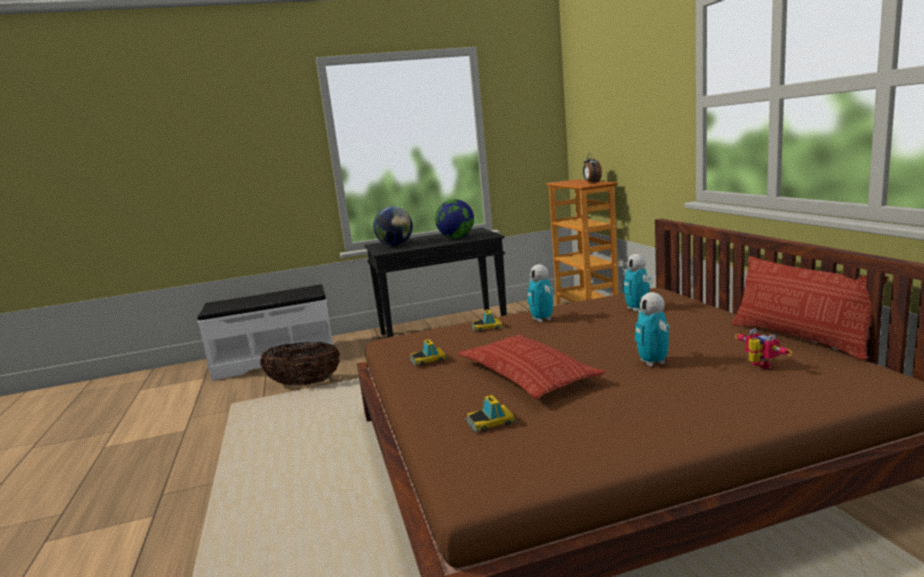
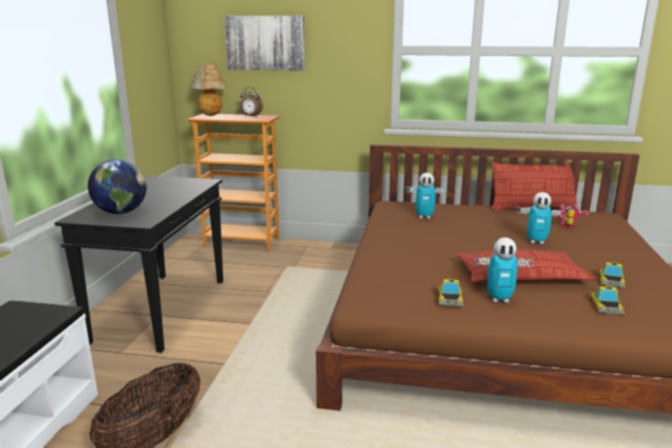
camera: 65 degrees left, 5 degrees up
(456, 238) = (172, 190): globe -> none
(487, 327) = (389, 262): toy car -> toy car (611, 280)
(542, 319) = (401, 243): toy robot -> toy robot (499, 299)
(572, 181) = (211, 115): none -> table lamp
(611, 107) = (265, 43): none -> picture

